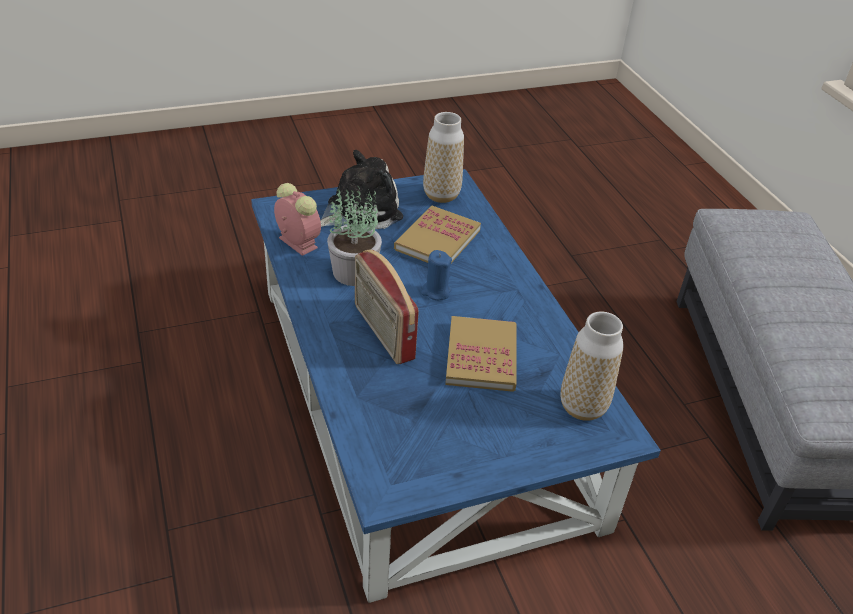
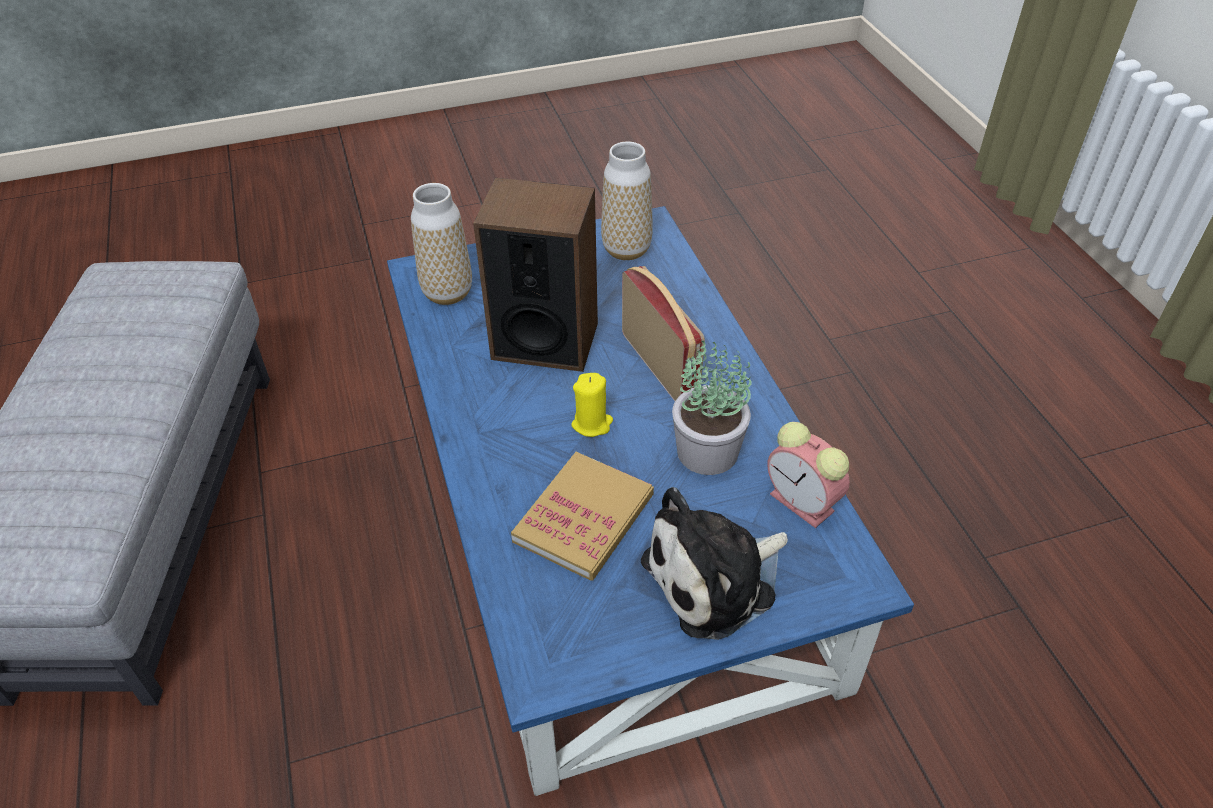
camera: 175 degrees left, 5 degrees up
(436, 291) = (592, 424): blue candle -> yellow candle
(441, 195) = (569, 631): vase -> vase (626, 249)
(481, 356) = (545, 340): book -> speaker

